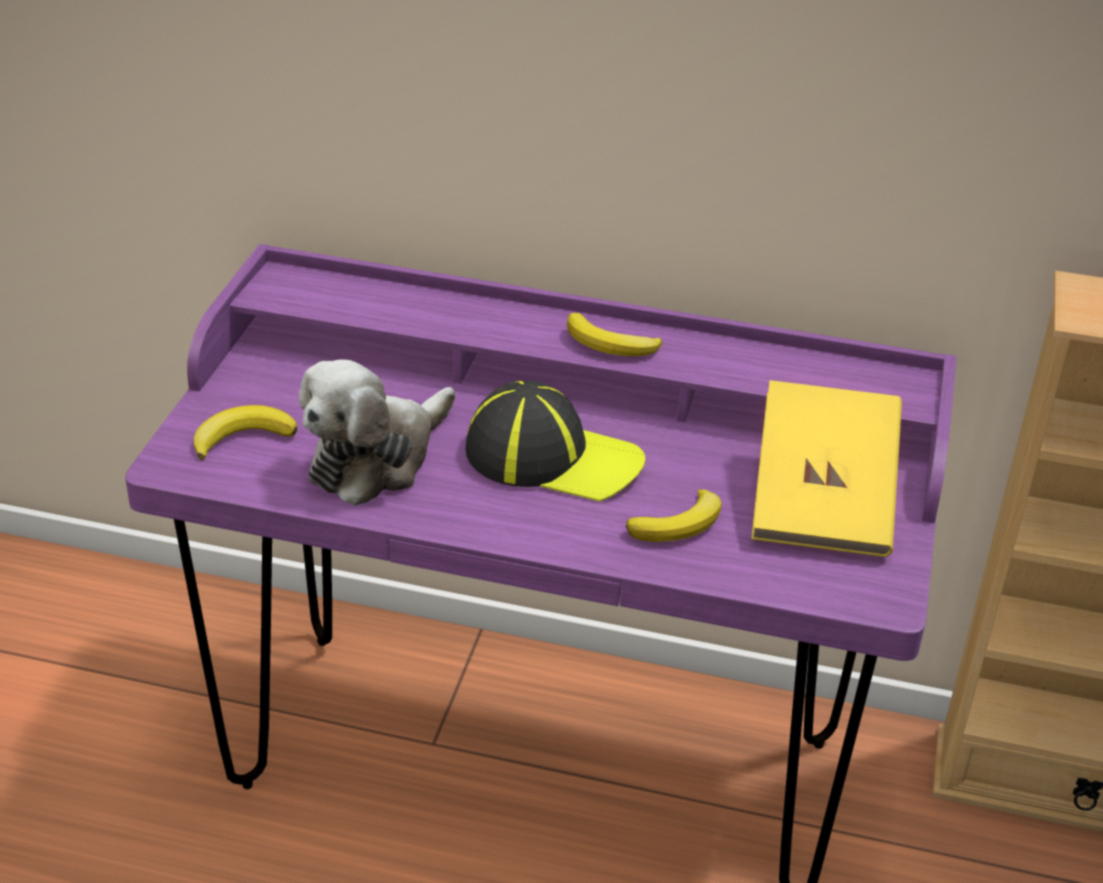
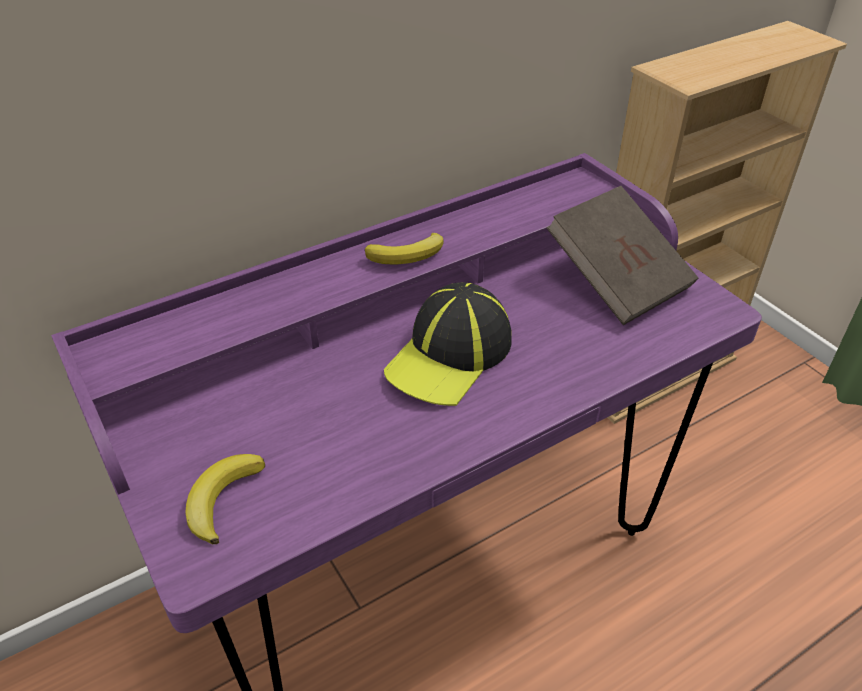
camera: 45 degrees left, 5 degrees up
(376, 458) = (345, 439): plush toy -> none
(553, 457) = (450, 354): cap -> cap turned 150 degrees clockwise
(679, 524) = (577, 344): banana -> none
(822, 503) = (617, 279): yellow book -> brown book

